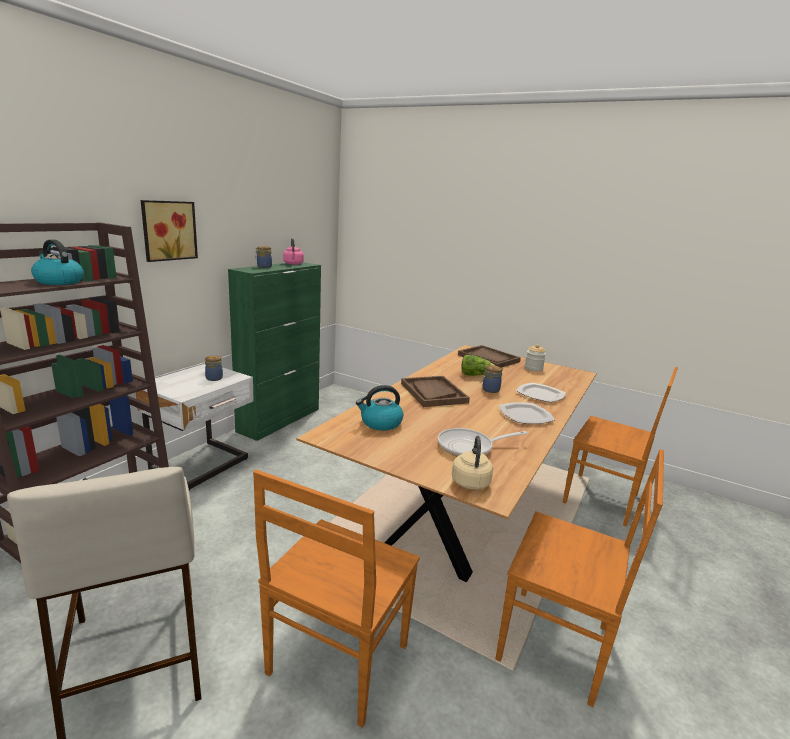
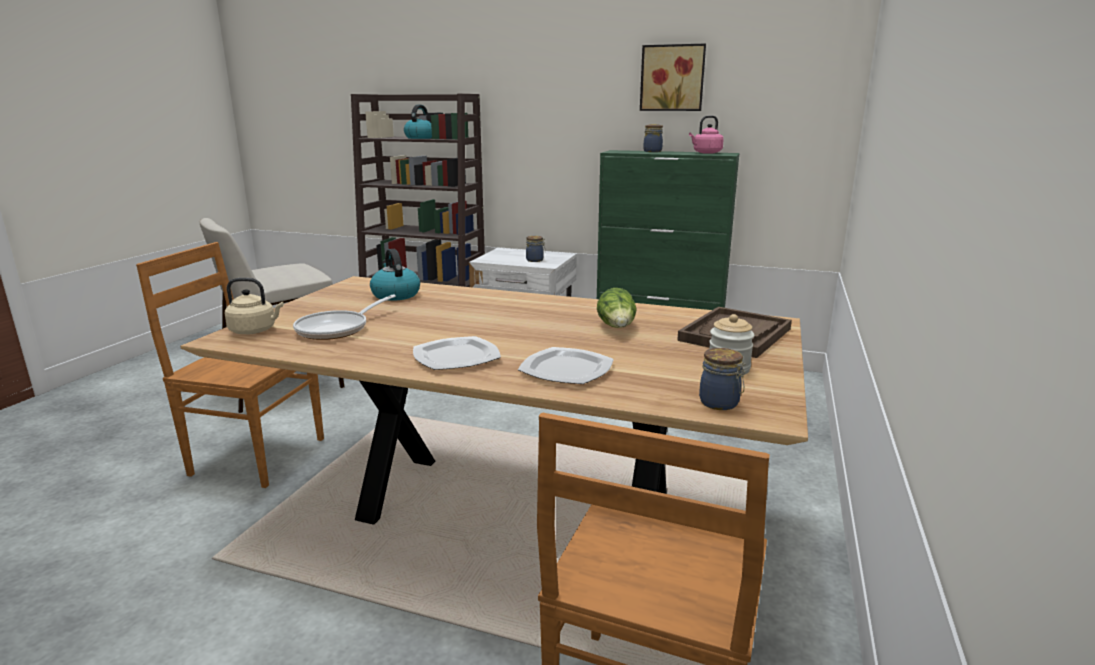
camera: 80 degrees right, 0 degrees up
(168, 230) = (546, 103): picture -> picture (672, 78)
(433, 393) = (509, 309): brown tray -> none
(469, 447) = (337, 329): frying pan -> frying pan turned 120 degrees counterclockwise
(491, 390) = (554, 337): jar -> jar (720, 403)
(557, 645) = (237, 598): brown chair -> none

